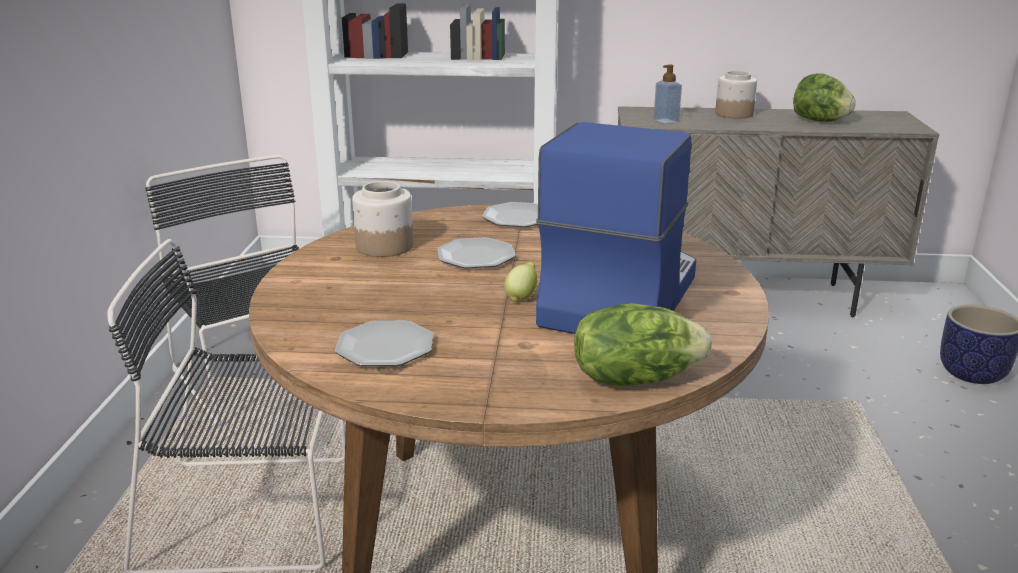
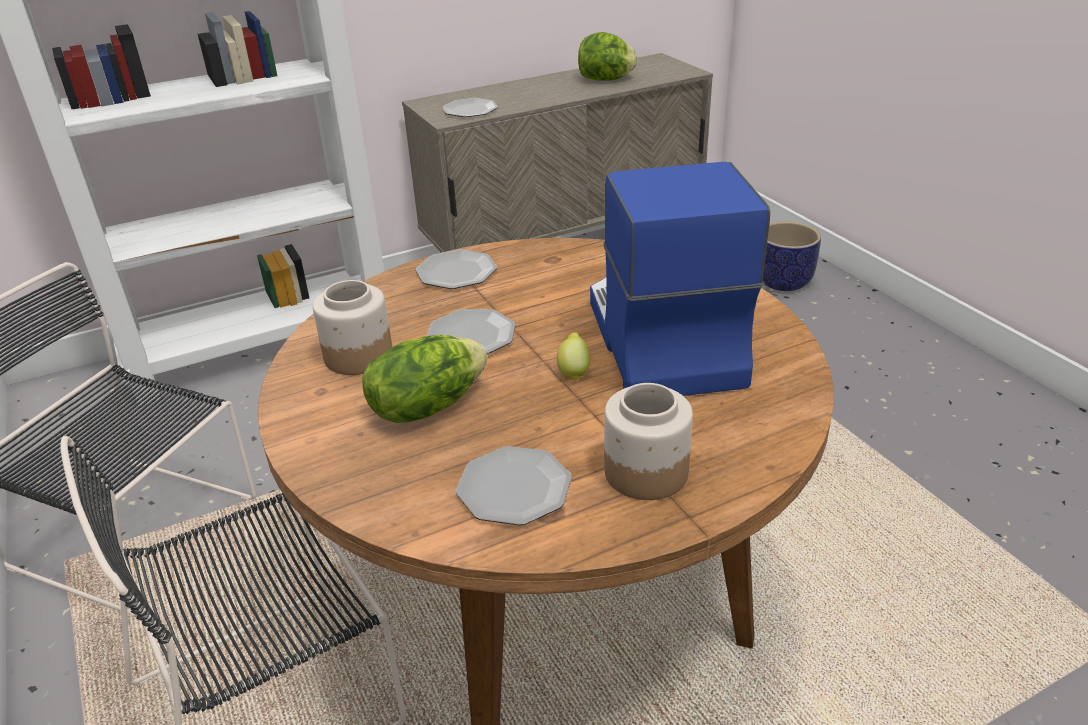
camera: 30 degrees left, 10 degrees up
(634, 378) = (773, 427): lettuce -> lettuce (426, 406)
(666, 121) = (470, 110): soap dispenser -> plate
(733, 114) = (523, 87): jar -> jar (645, 472)

